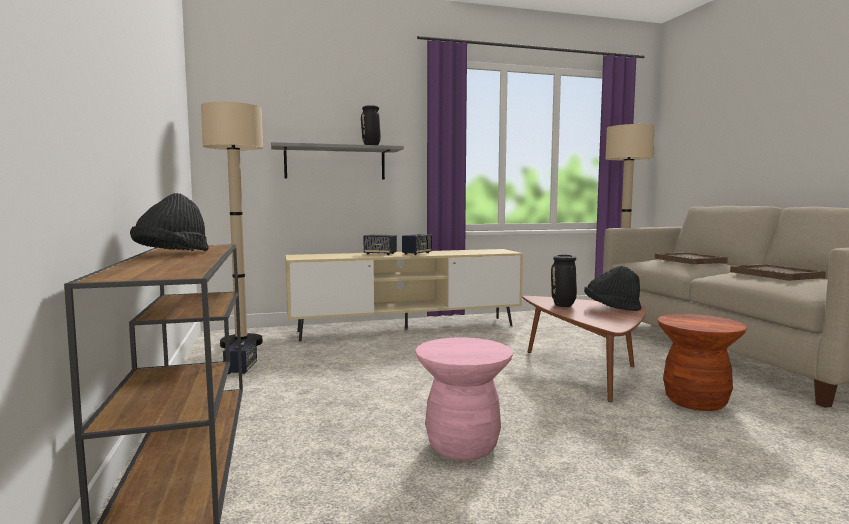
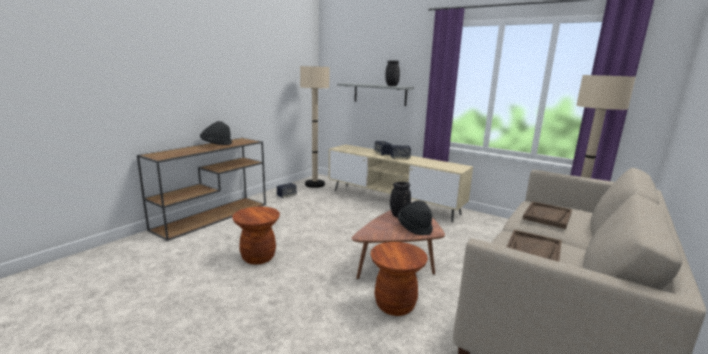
camera: 50 degrees right, 10 degrees up
(462, 446) = (258, 257): pink stool -> brown stool

